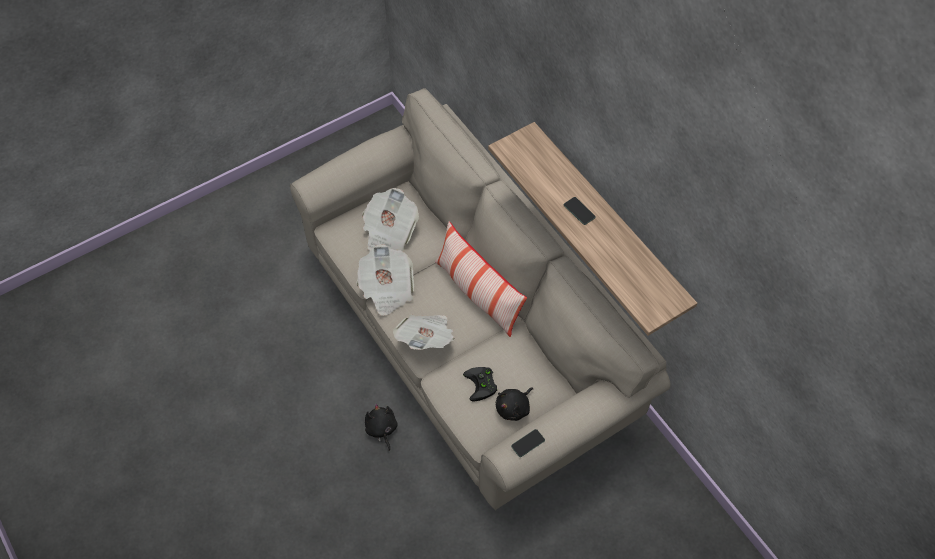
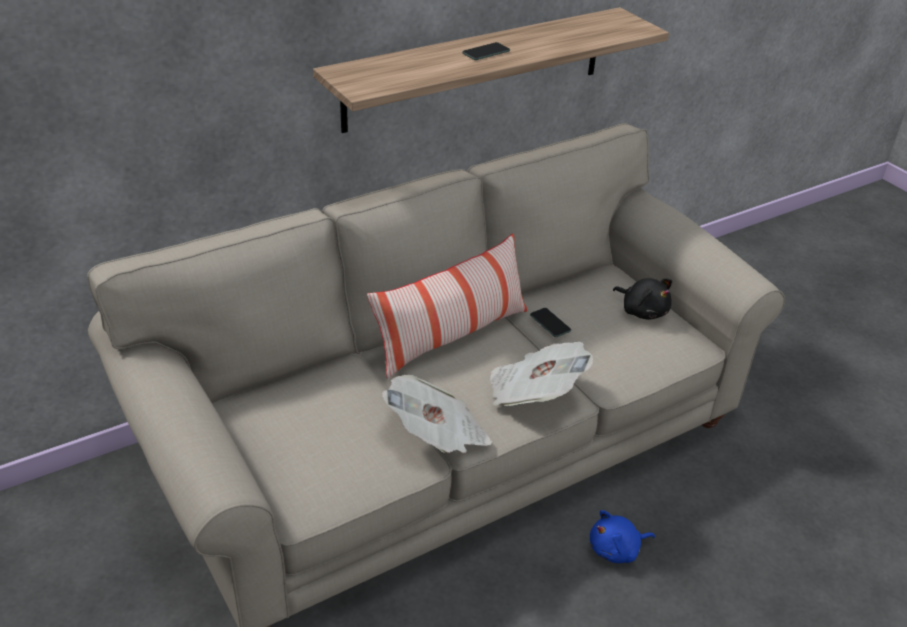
camera: 90 degrees left, 20 degrees down
(381, 429) = (616, 550): black plush toy -> blue plush toy
(389, 231) = (319, 425): newspaper -> none
(482, 385) = (612, 337): black game controller -> none
(528, 443) = (730, 260): phone -> phone (550, 323)

